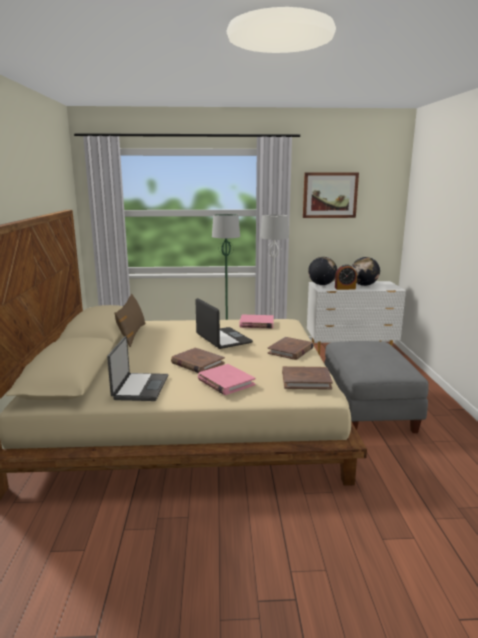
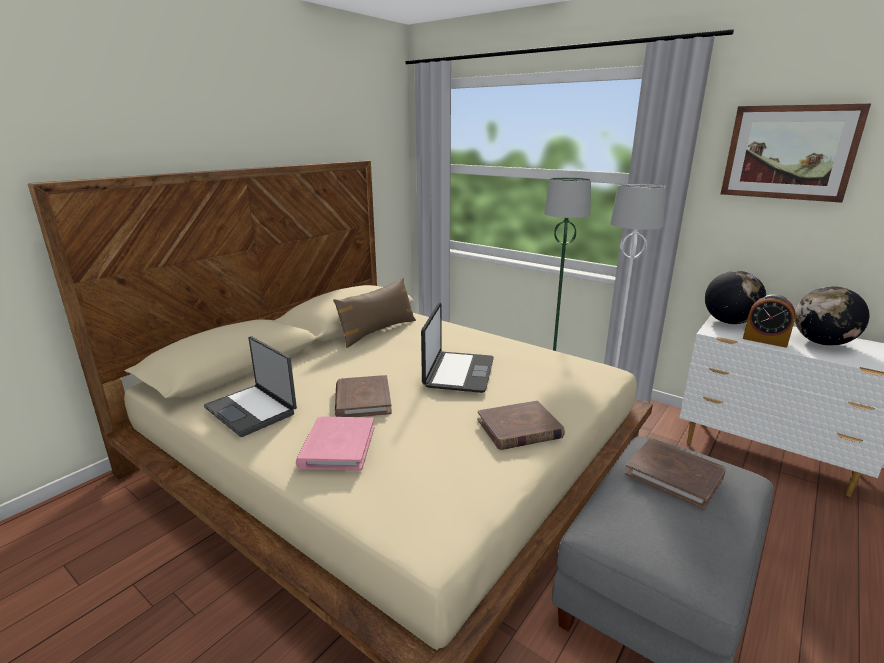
camera: 40 degrees right, 5 degrees up
(139, 388) = (252, 410): laptop -> laptop turned 90 degrees clockwise
(256, 324) = (547, 362): pink book -> none
(306, 380) = (437, 500): brown book -> brown book (674, 475)

